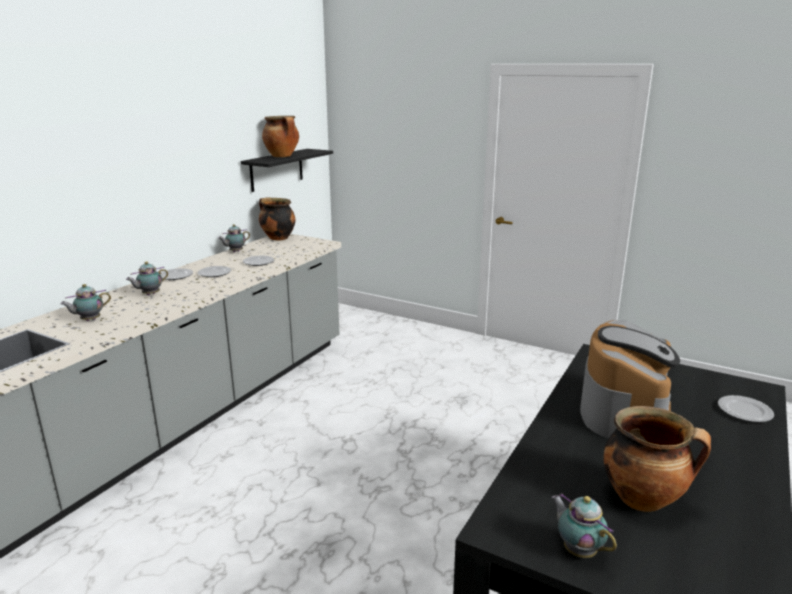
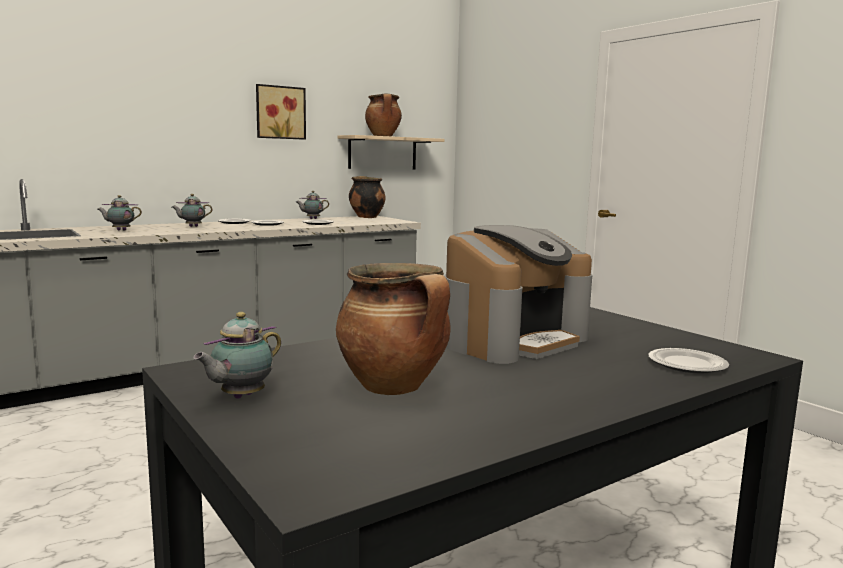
camera: 25 degrees right, 10 degrees down
(191, 148) = (280, 112): none -> picture
(276, 170) = (382, 153): black shelf -> beige shelf
(578, 549) = (240, 397): teapot -> teapot turned 135 degrees counterclockwise

